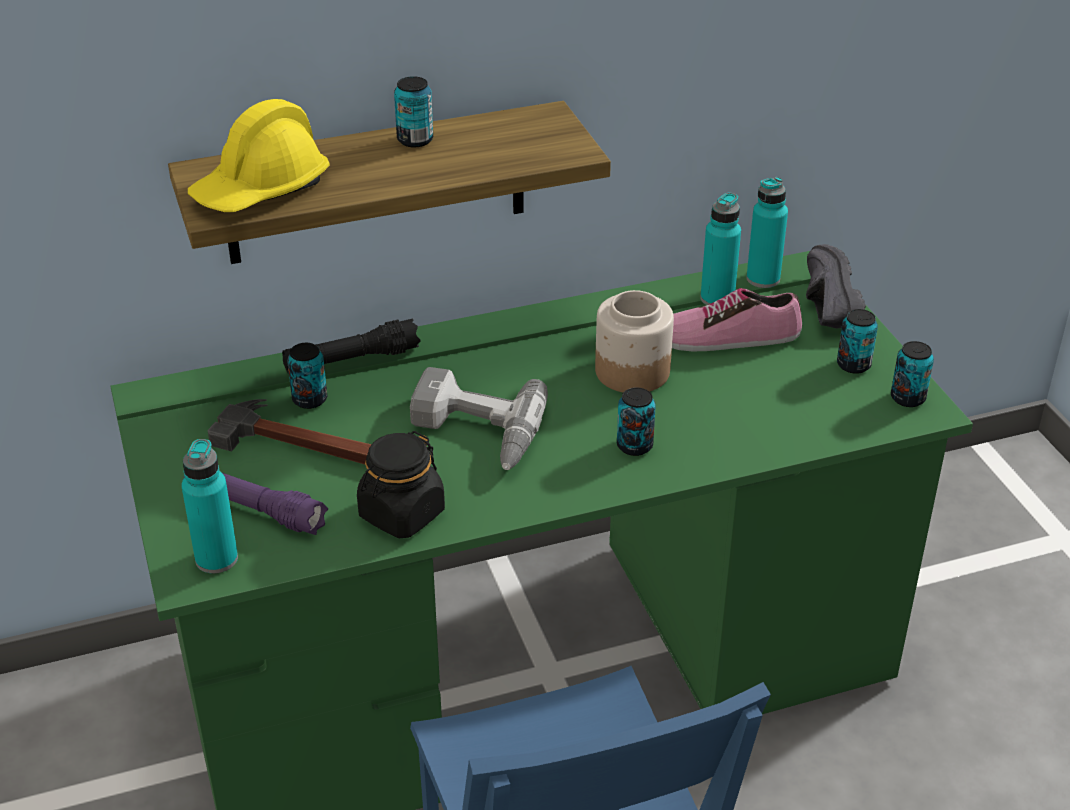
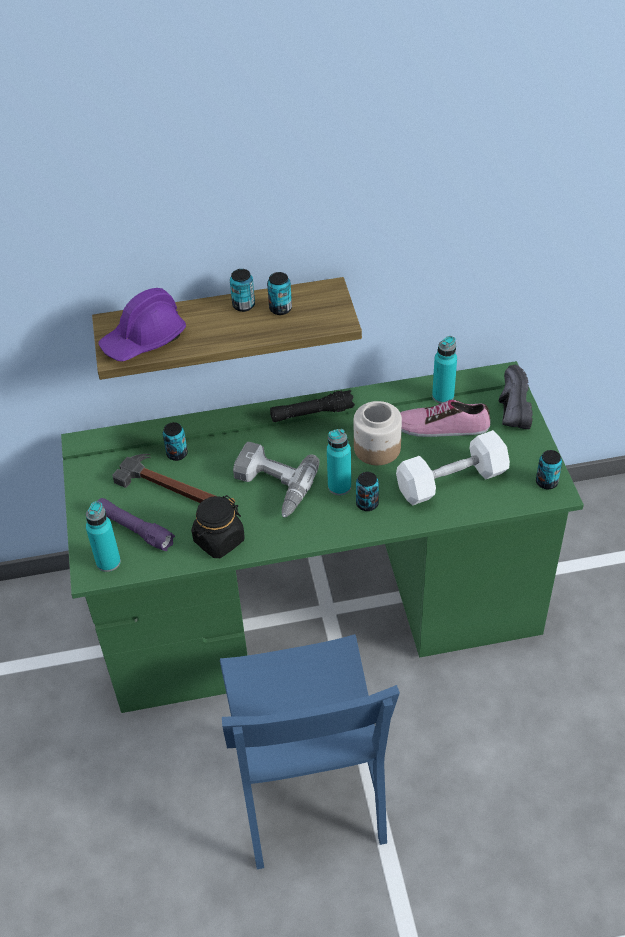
camera: 10 degrees right, 10 degrees up
(261, 190) = (144, 340): yellow hard hat -> purple hard hat
(351, 360) = (206, 426): black flashlight -> black flashlight (312, 413)
(760, 406) = (451, 481): none -> white dumbbell
(763, 279) = (476, 382): turquoise bottle -> turquoise bottle (339, 486)
(853, 365) = (518, 454): can -> can (280, 309)

